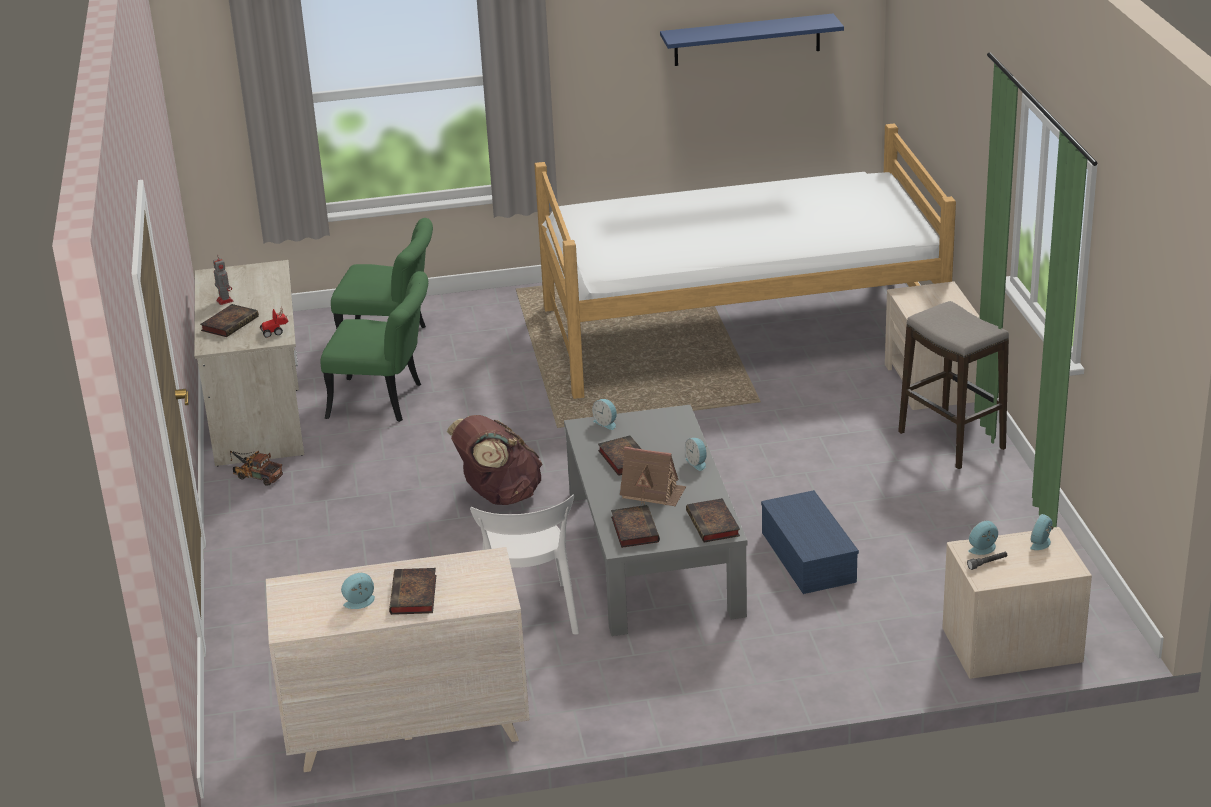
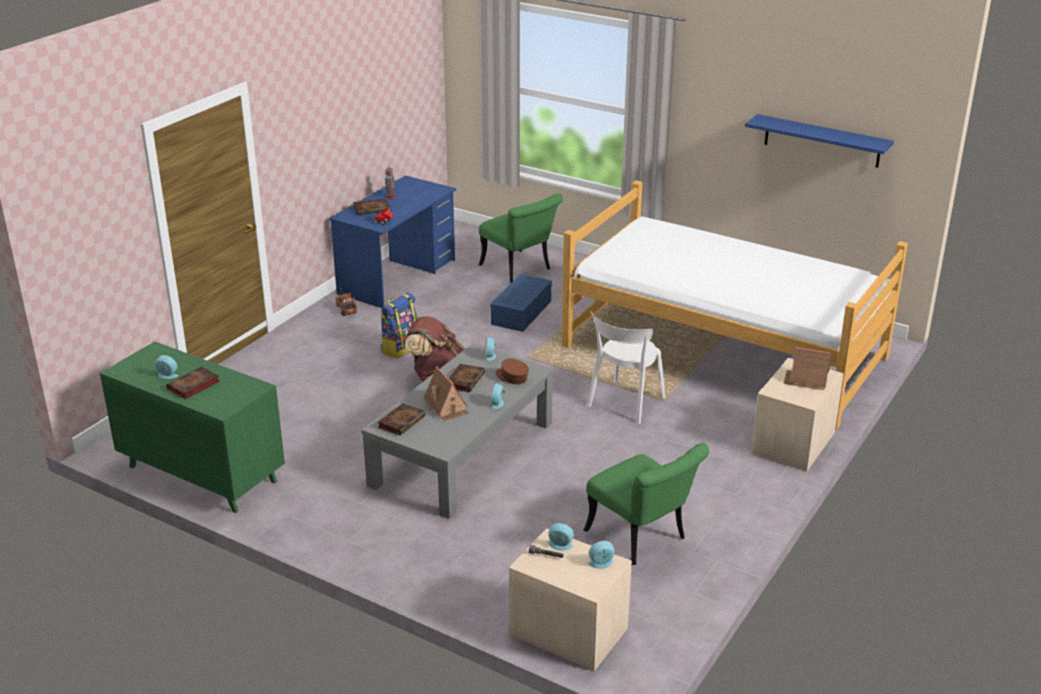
camera: 40 degrees right, 0 degrees up
(258, 414) = (397, 277): beige desk -> blue desk
(385, 401) = (465, 300): green chair -> green chair (642, 539)
(399, 486) = (400, 348): none -> backpack
(406, 729) = (201, 474): beige dresser -> green dresser
(529, 618) = (345, 452): white chair -> white chair (624, 403)
(665, 432) = (512, 377): none -> brown cap
(714, 525) = (445, 443): book -> none
(806, 556) = (539, 504): blue storage box -> blue storage box (521, 312)
(935, 302) = (806, 380): none -> toy house
(951, 440) = (744, 485): stool -> none

